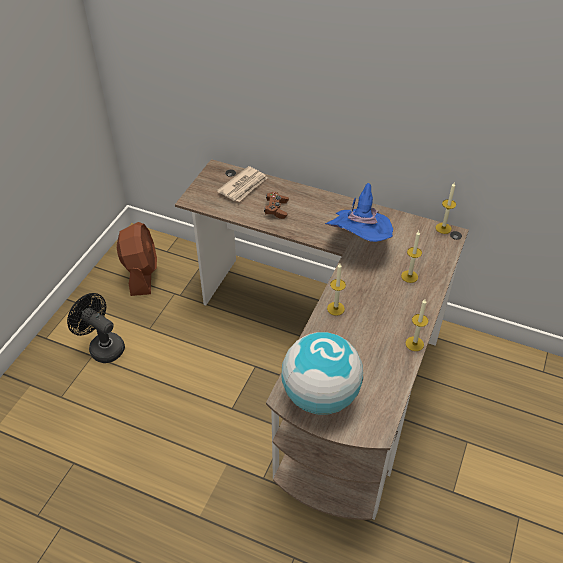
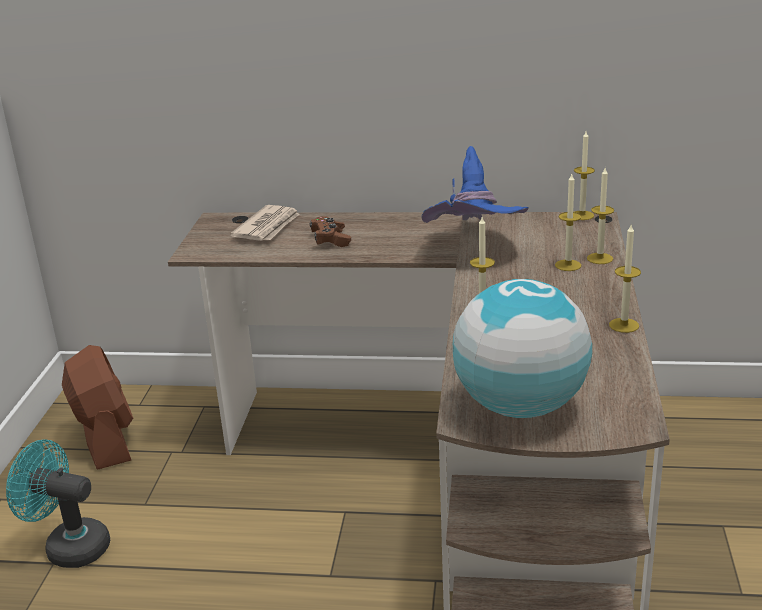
camera: 15 degrees left, 20 degrees down
(102, 347) = (69, 546): black fan -> turquoise fan
(432, 275) = (600, 258): none -> candle

